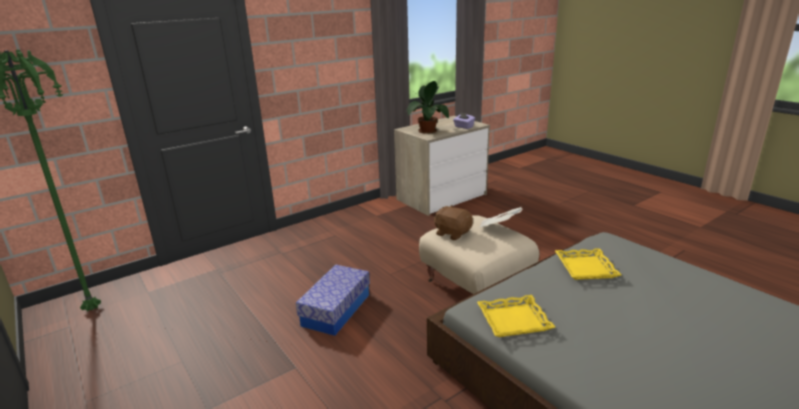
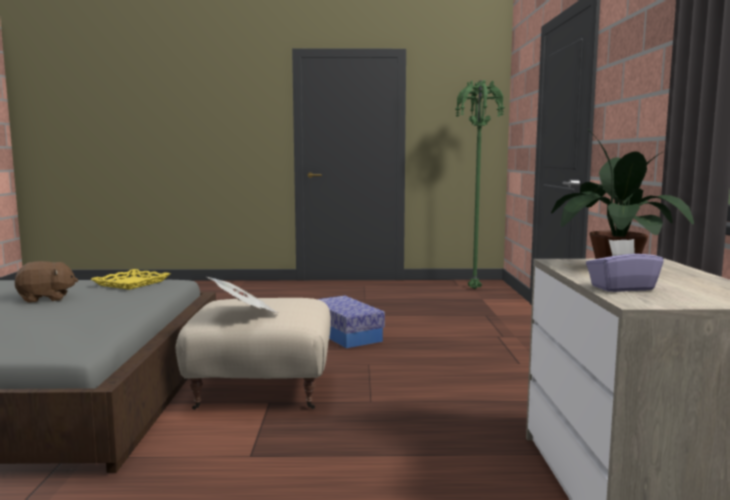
camera: 125 degrees right, 15 degrees down
(452, 233) = (286, 299): brown plush toy -> brown plush toy (46, 298)
(585, 268) = (89, 314): yellow tray -> none

